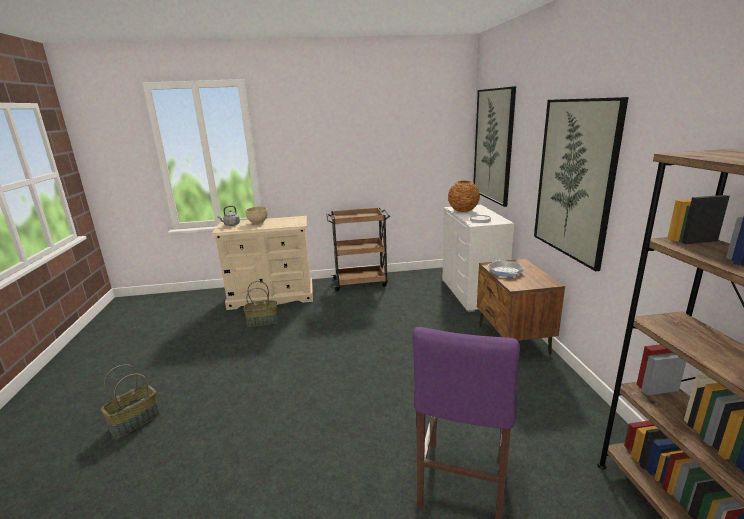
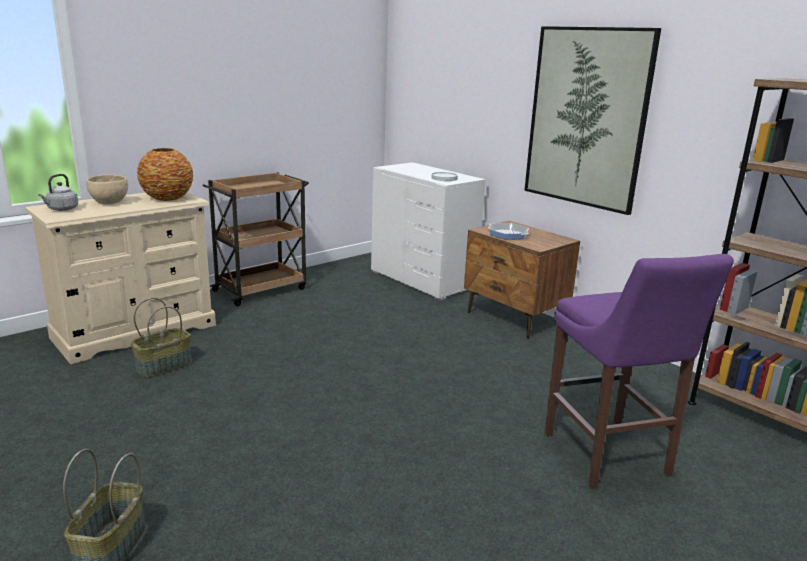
camera: 35 degrees left, 0 degrees up
(463, 210) = (405, 169): vase -> vase (168, 198)
(493, 145) = (433, 83): picture -> none

